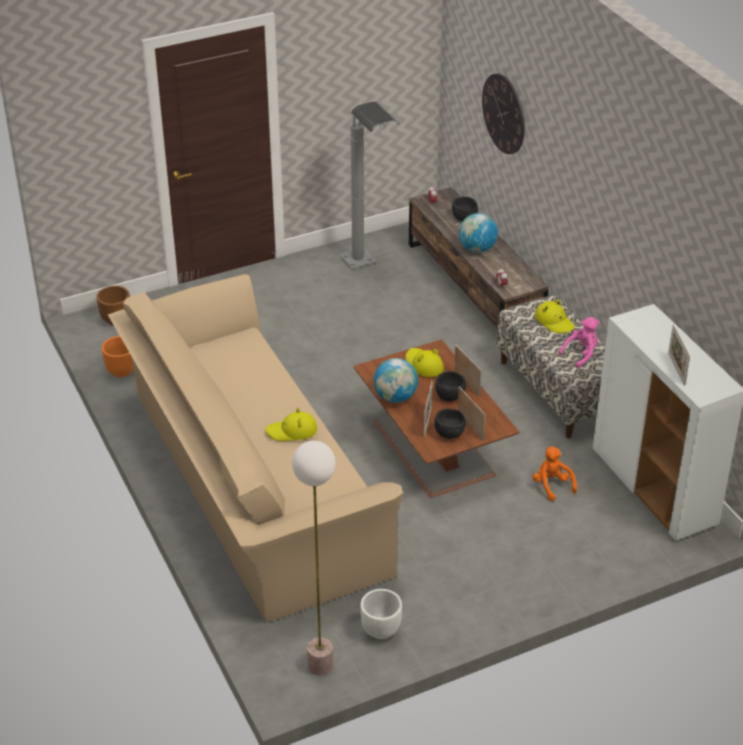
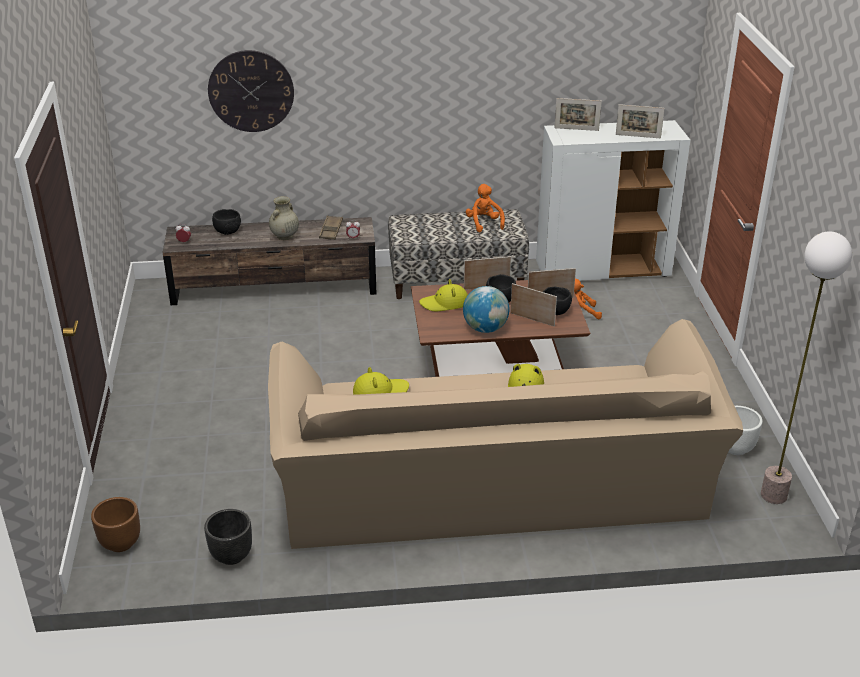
camera: 70 degrees left, 5 degrees down
(121, 371) = (231, 556): orange planter -> black planter
(367, 271) = (192, 338): grey floor lamp -> none
(477, 249) = (284, 236): globe -> beige vase
(506, 270) = (331, 230): none -> brown tray
(554, 321) = (430, 224): yellow hat -> yellow hat (380, 391)
(581, 354) = (484, 223): pink plush toy -> orange plush toy
(660, 325) = (576, 129): none -> picture frame

